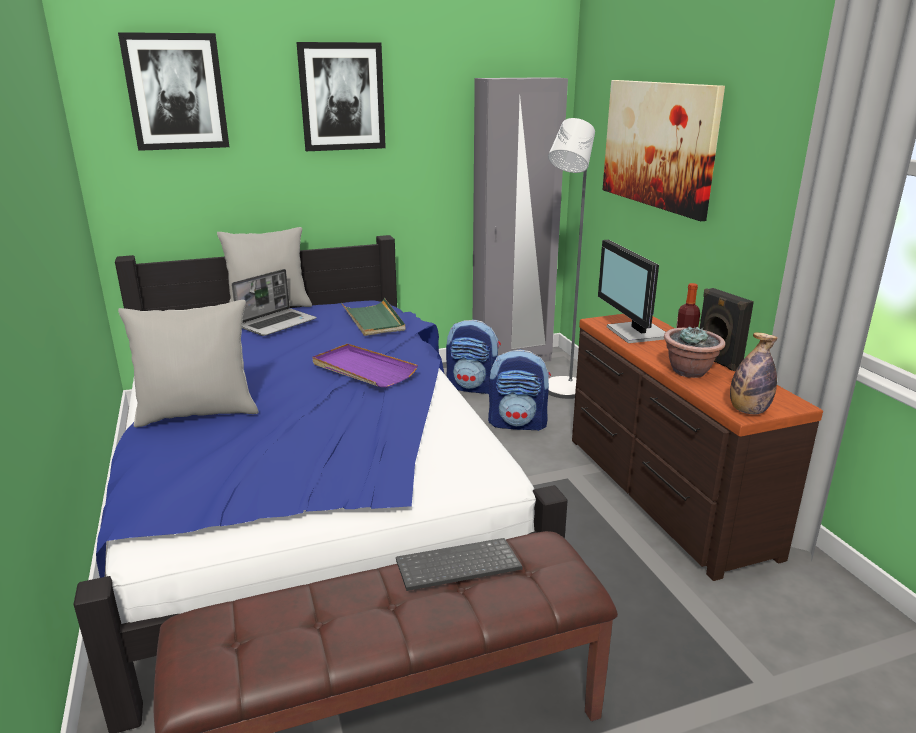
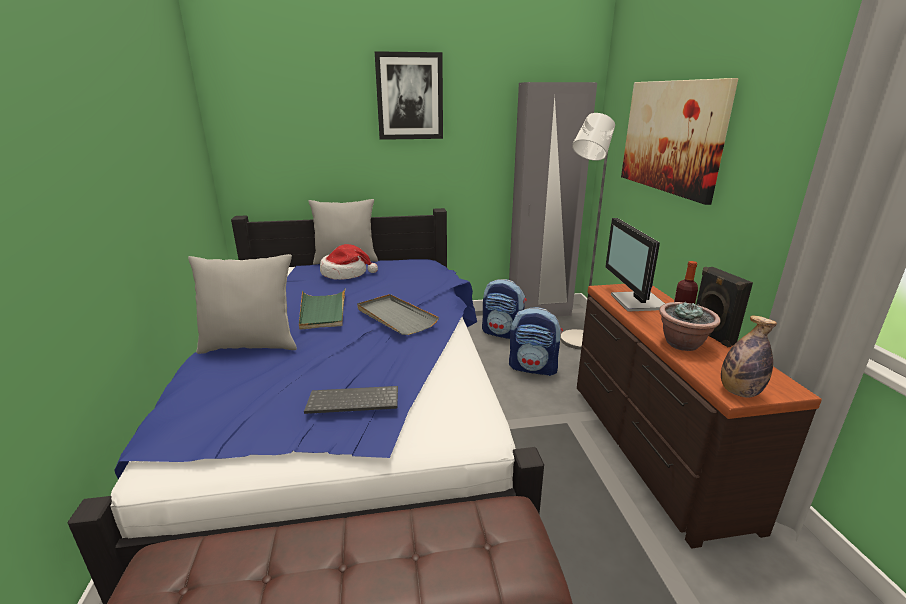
camera: 10 degrees right, 0 degrees up
(176, 92) = (281, 90): picture -> none
(277, 323) = (346, 273): laptop -> hat
(363, 369) = (395, 317): purple tray -> grey tray
(373, 320) = (420, 275): green tray -> green tray (323, 311)
(457, 568) = (417, 530): keyboard -> keyboard (352, 403)

